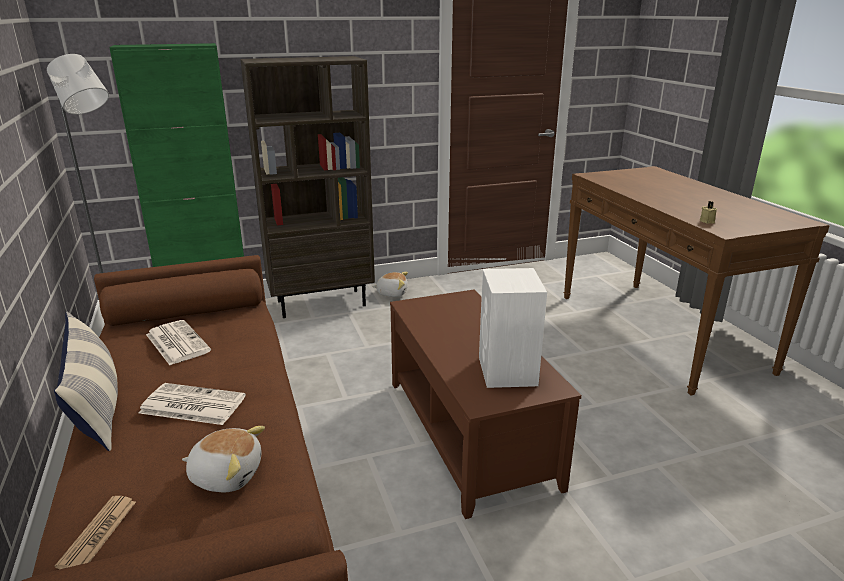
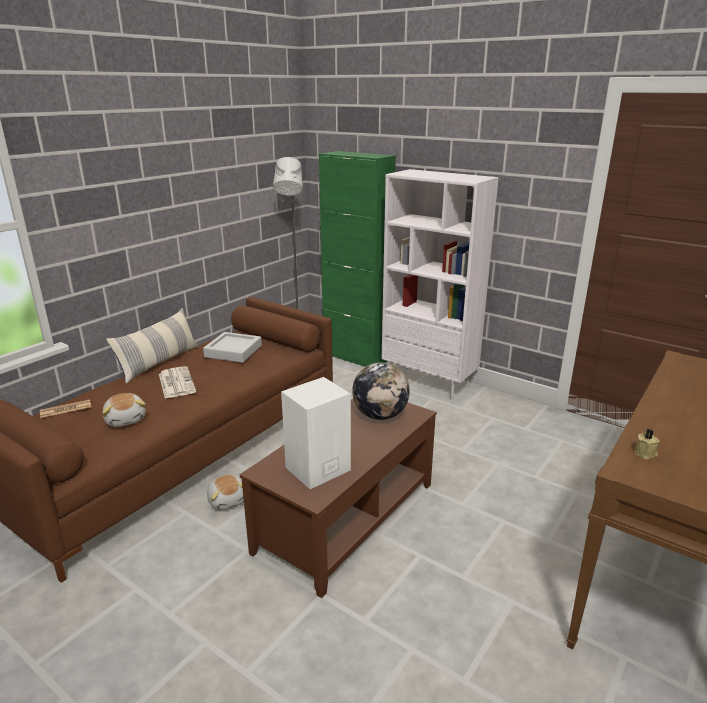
camera: 55 degrees right, 0 degrees up
(176, 342) = (233, 351): newspaper -> grey tray
(322, 303) = (429, 382): brown bookcase -> white bookcase
(392, 293) = (488, 401): plush toy -> plush toy (228, 500)
(449, 312) = (380, 415): none -> globe

